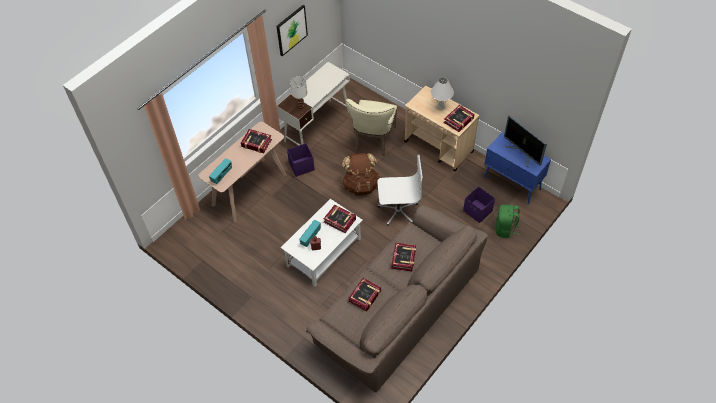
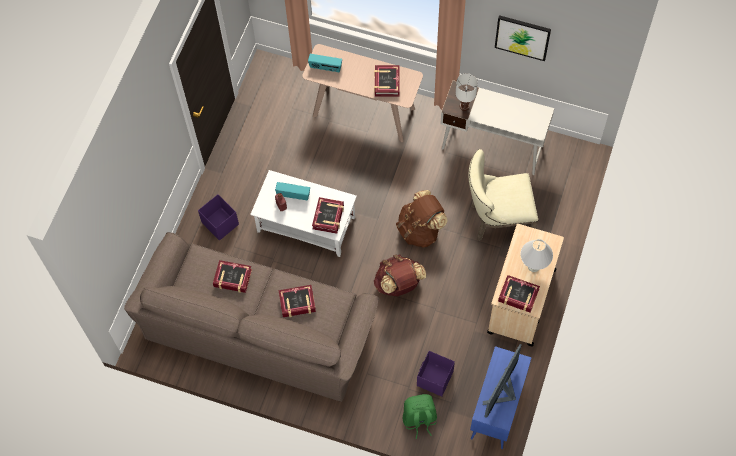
camera: 70 degrees right, 10 degrees up
(301, 166) = (421, 153): purple storage box -> purple storage box (220, 223)
(398, 210) = (398, 284): white office chair -> brown backpack

